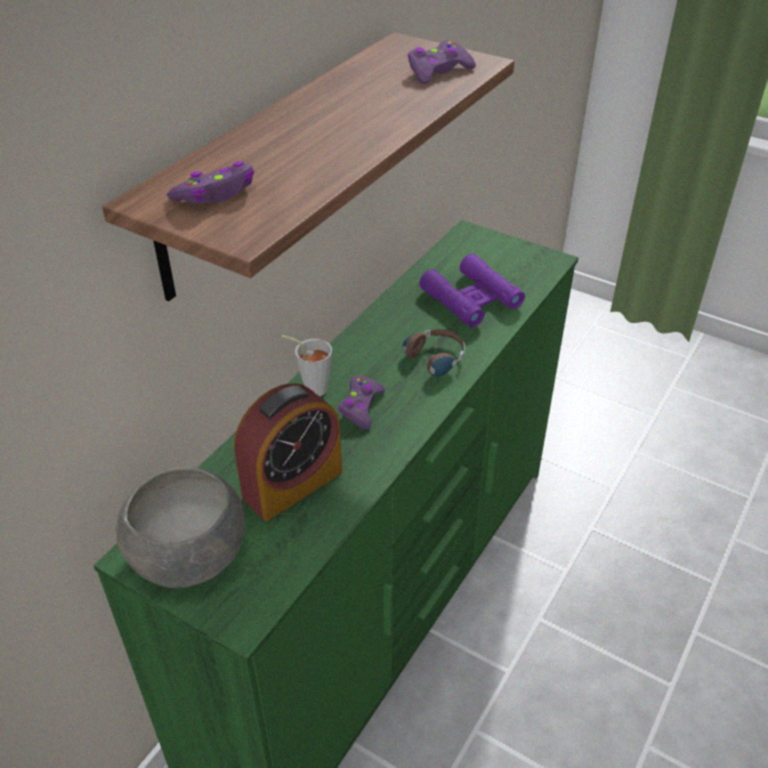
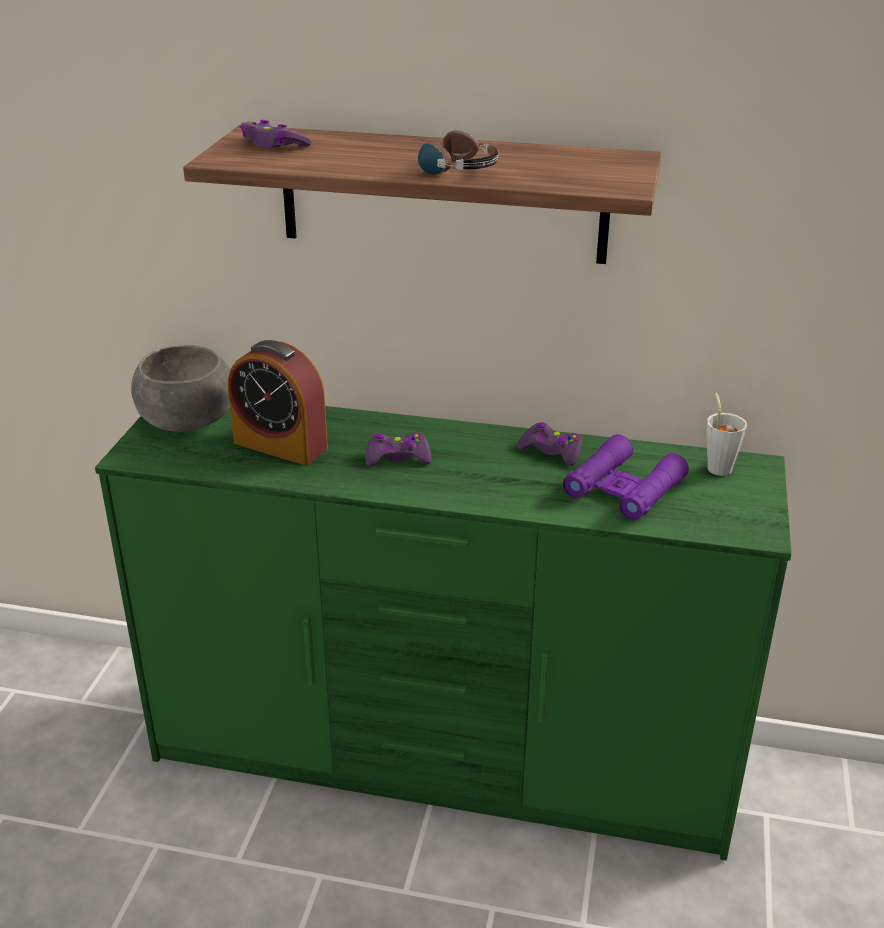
camera: 70 degrees right, 10 degrees down
(311, 387) = (409, 427): grey cup -> grey cup (718, 466)
(427, 363) = (488, 481): headphones -> headphones (447, 167)
(438, 71) = (578, 175): purple game controller -> purple game controller (551, 451)

